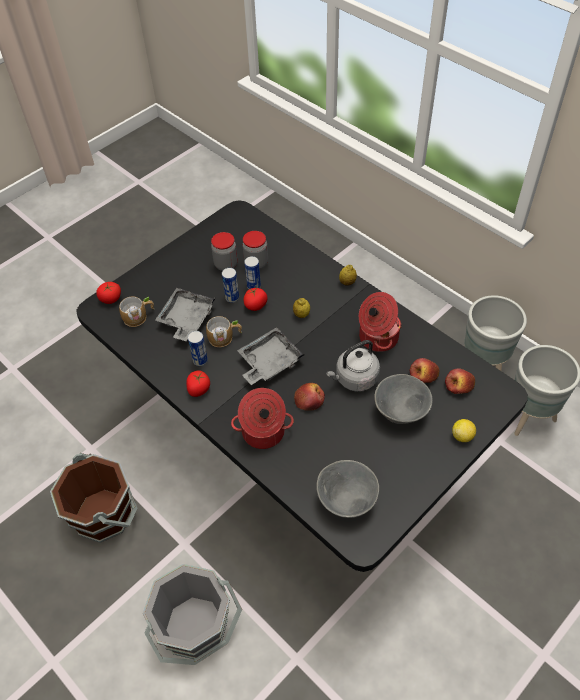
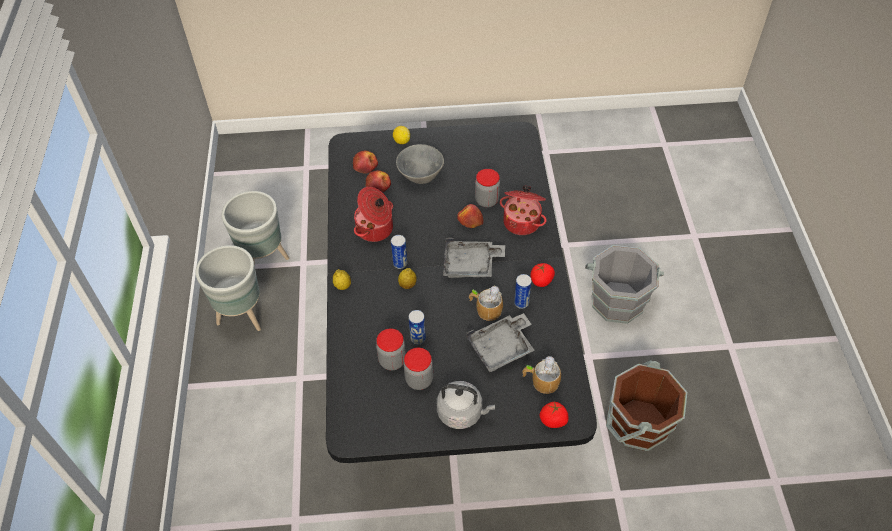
camera: 140 degrees left, 0 degrees up
(232, 297) = (446, 341): can -> can (400, 263)
(256, 305) = (434, 319): tomato -> none
(315, 431) = (486, 200): none -> jar
(346, 502) = (509, 154): grey bowl -> none
(354, 379) = (425, 213): grey kettle -> grey kettle (462, 413)

